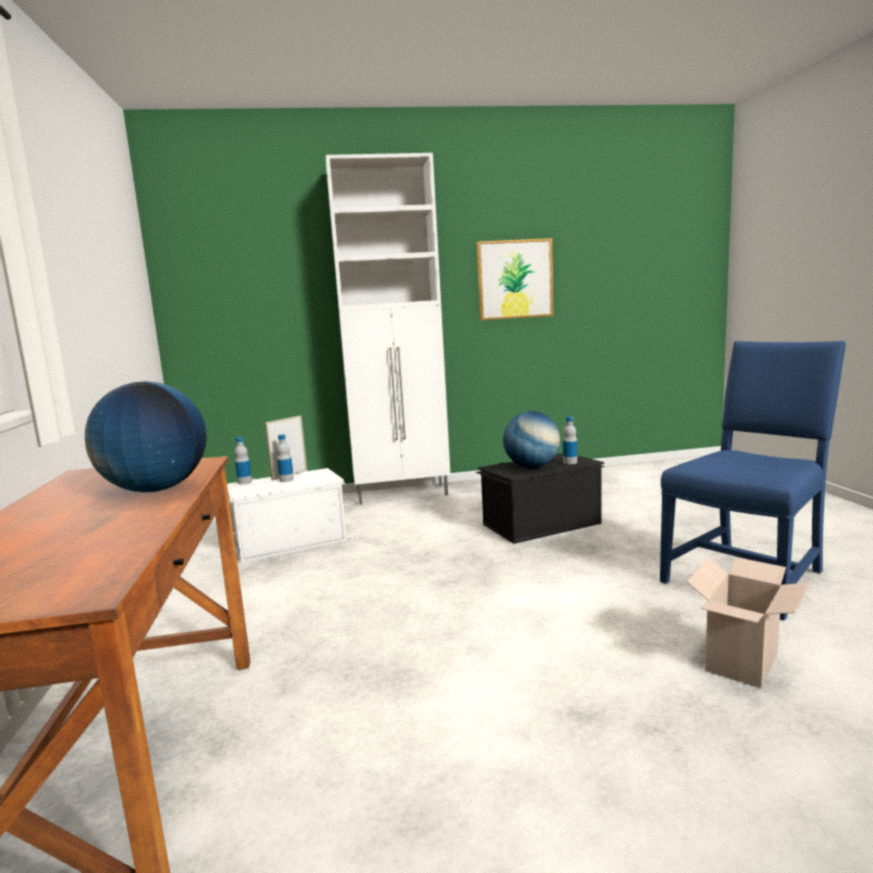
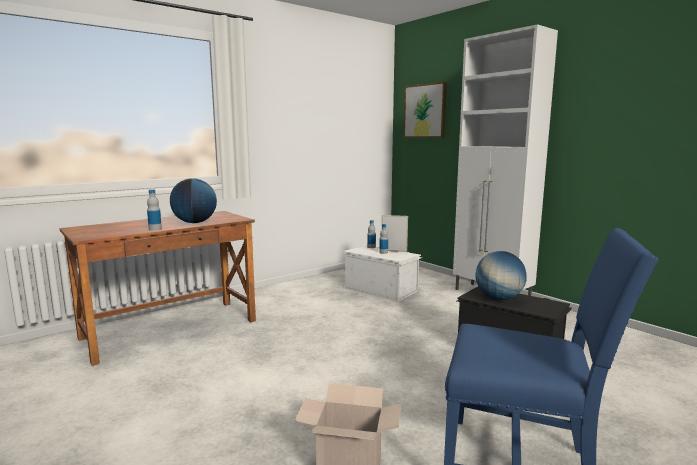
camera: 60 degrees right, 0 degrees up
(515, 279) = (632, 132): picture -> picture (425, 111)
(570, 462) = (533, 308): bottle -> bottle (155, 229)

